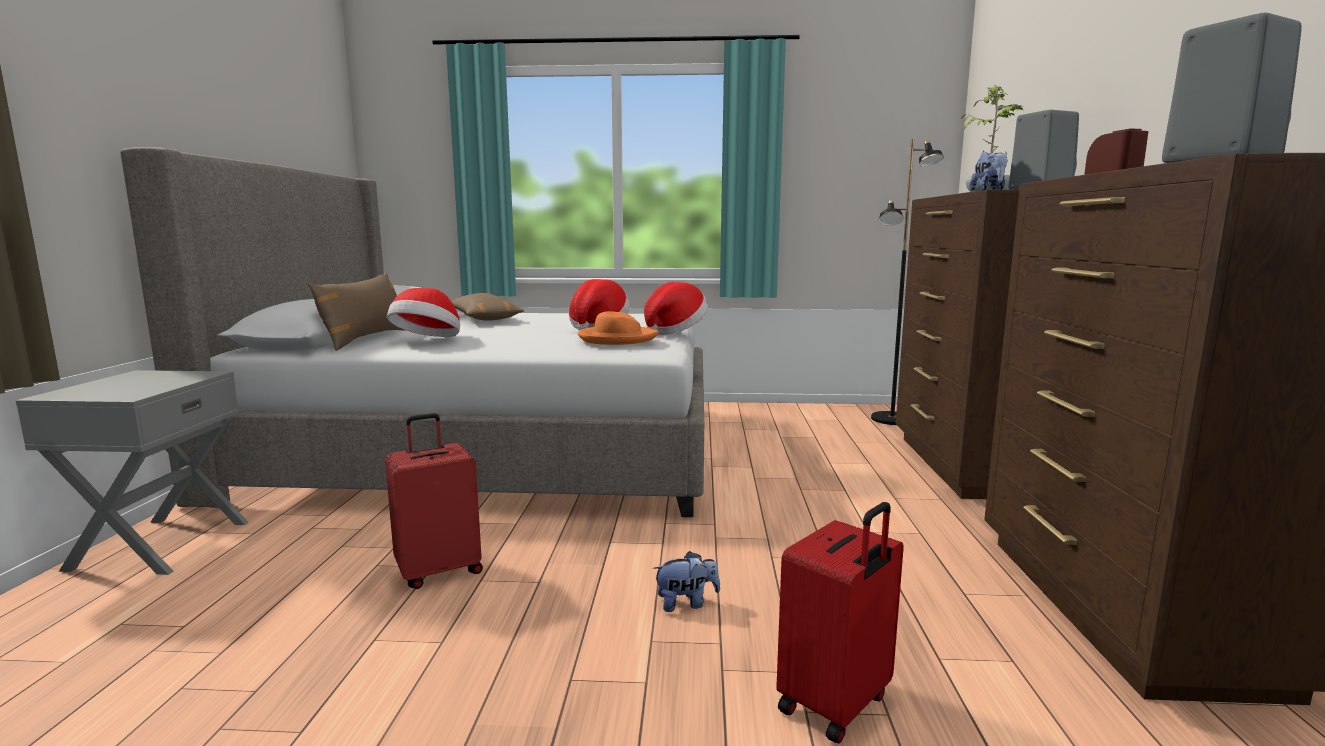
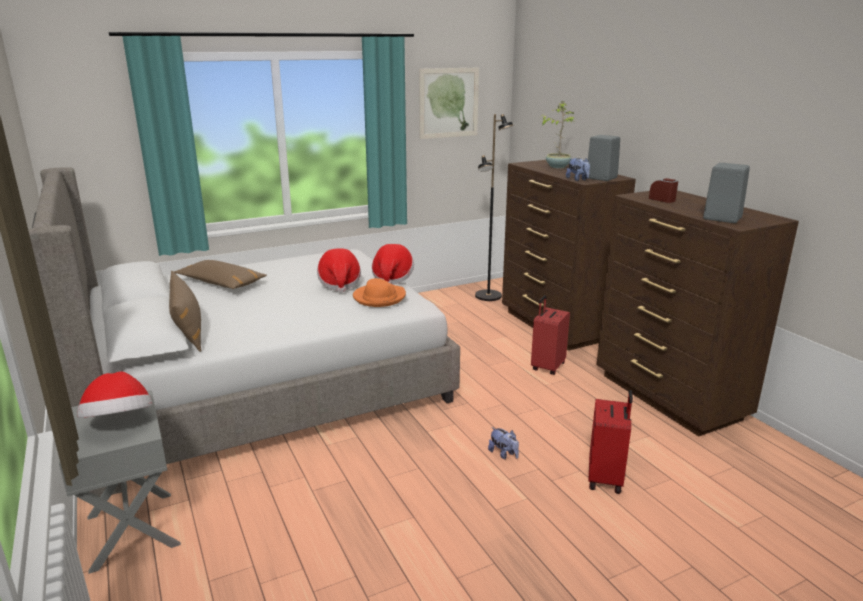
camera: 30 degrees left, 10 degrees up
(427, 341) = (246, 324): hat -> hat (119, 422)
(439, 571) = (355, 481): red suitcase -> red suitcase (547, 367)
(686, 603) = (503, 454): plush toy -> plush toy turned 90 degrees clockwise
(856, 135) = (449, 103): none -> picture

